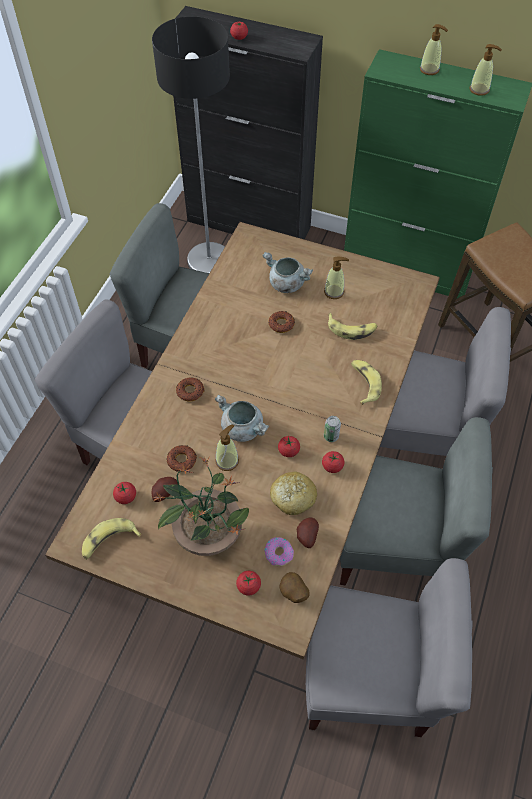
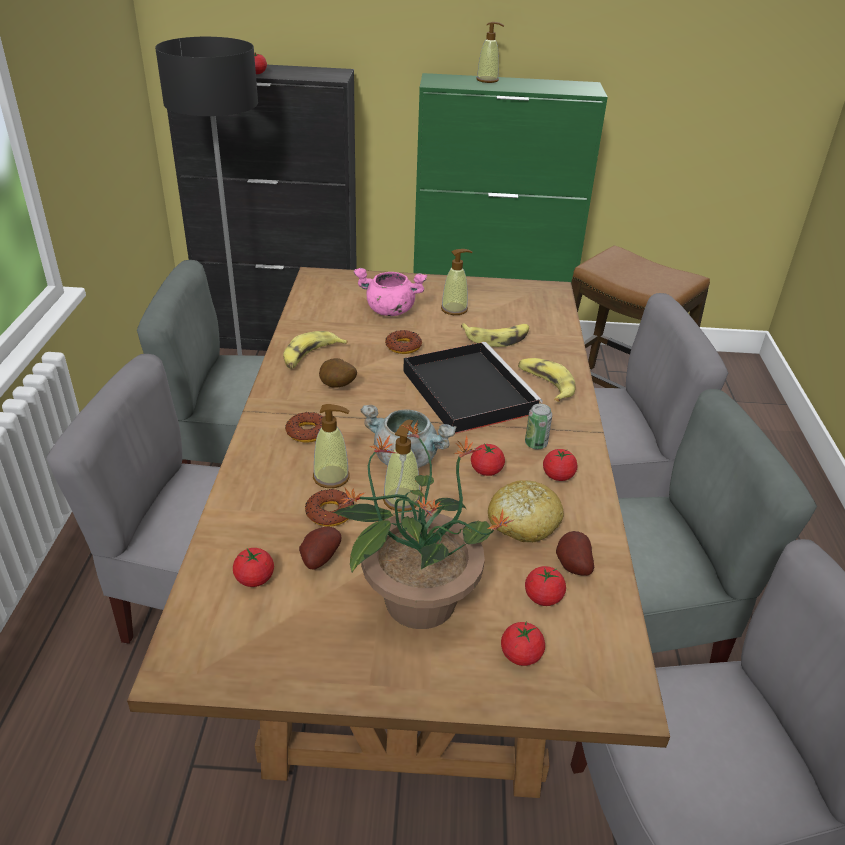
camera: 20 degrees left, 20 degrees down
(109, 541) = (247, 649): banana -> banana (311, 357)
(278, 553) = (543, 597): donut -> tomato
(286, 284) = (389, 310): grey cooking pot -> pink cooking pot
(293, 593) = (597, 646): potato -> potato (337, 387)
(307, 377) = (466, 390): none -> black tray
(479, 90) = (550, 87): soap dispenser -> soap dispenser (331, 477)

